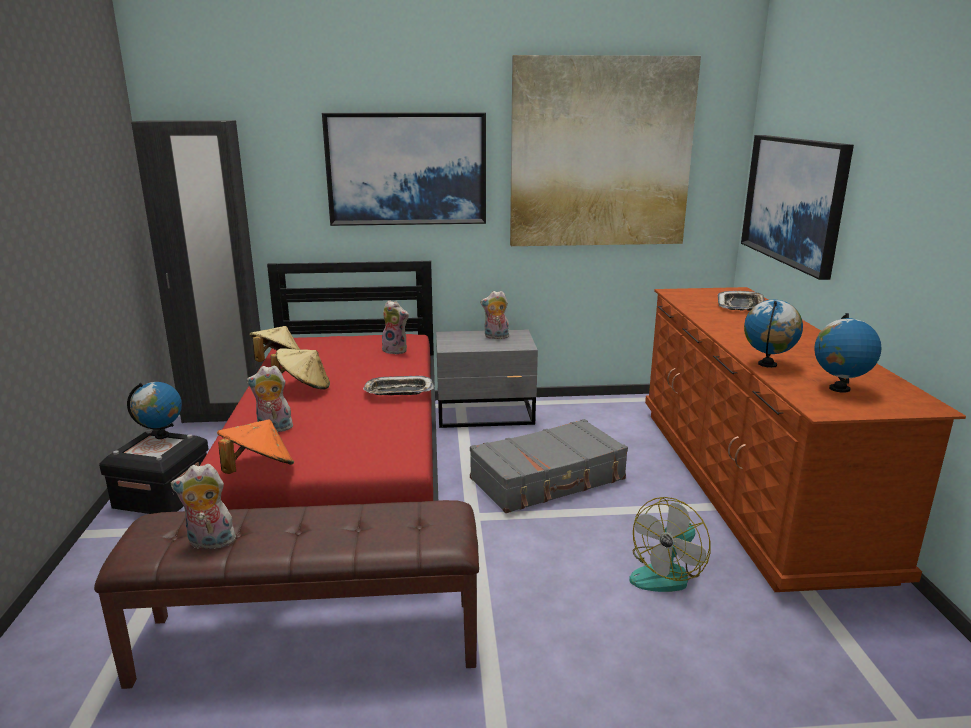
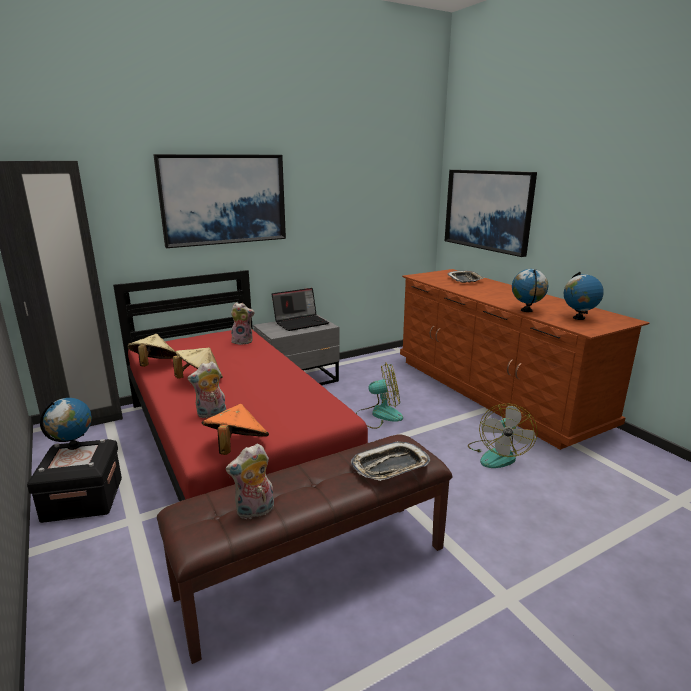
camera: 25 degrees left, 0 degrees up
(398, 391) = (279, 369): tray -> tray (390, 467)
(495, 337) = (301, 322): plush toy -> laptop
(548, 479) = (379, 415): grey suitcase -> fan
(600, 153) = (356, 184): picture -> none

